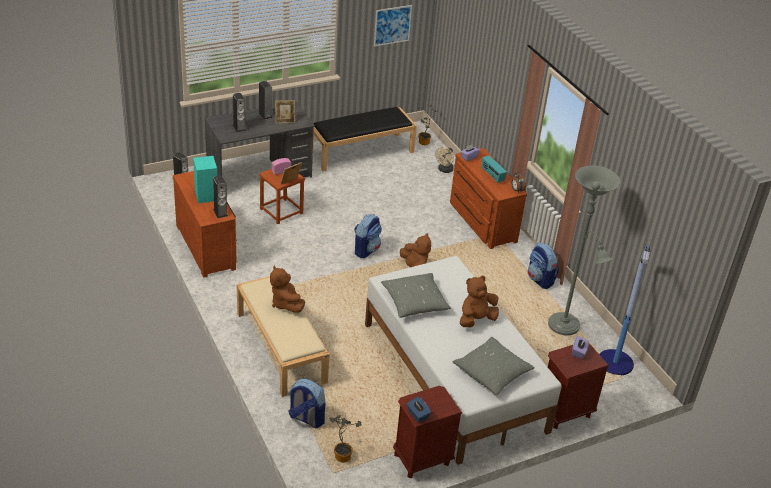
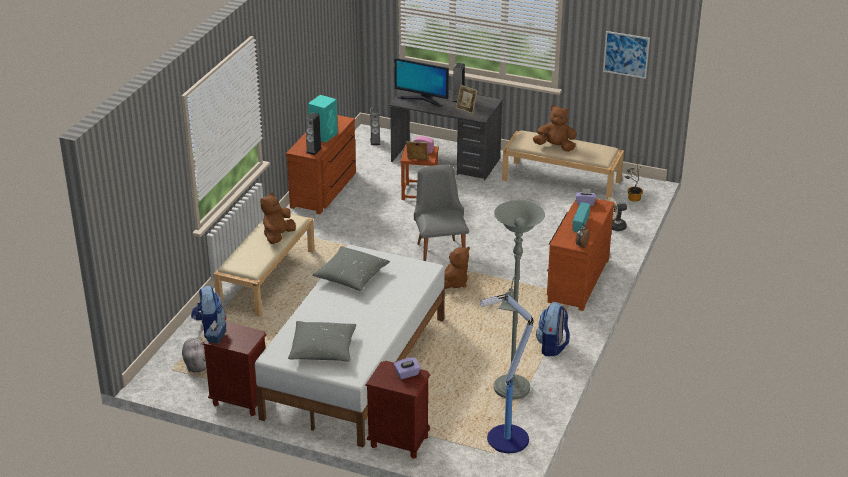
camera: 50 degrees right, 5 degrees down
(239, 127) = (422, 99): speaker -> monitor
(342, 454) = (195, 363): potted plant -> grey plush toy
(361, 151) = (562, 180): black bench -> beige bench
(366, 250) = (439, 250): backpack -> grey chair
(476, 319) = (375, 312): brown plush toy -> brown plush toy (555, 147)

